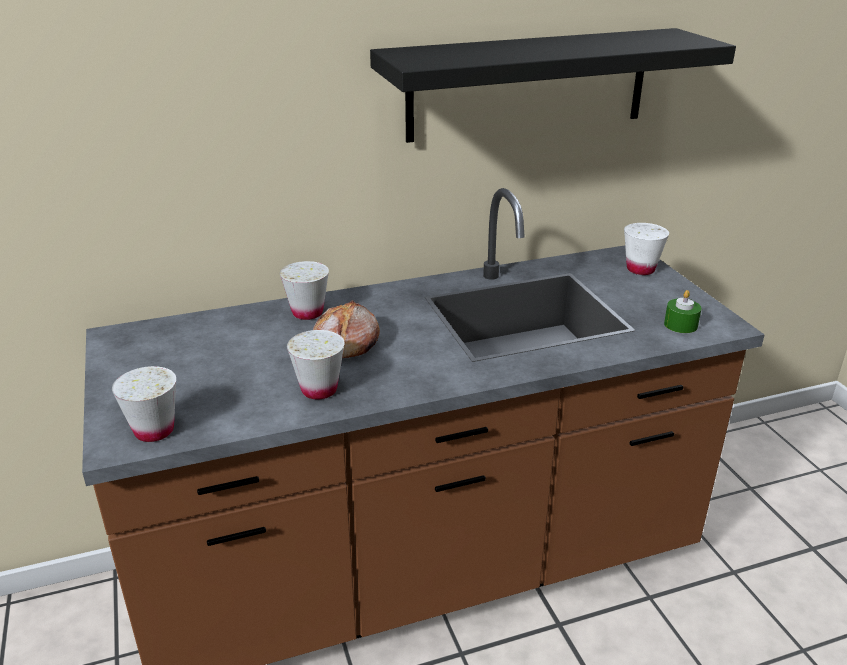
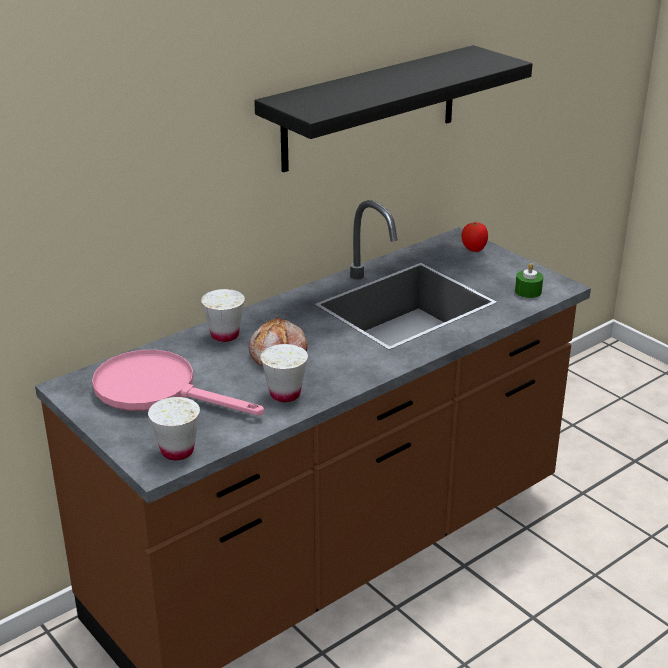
camera: 20 degrees left, 0 degrees up
(194, 357) = (158, 390): none -> pink frying pan
(640, 269) = (474, 250): white cup -> tomato

